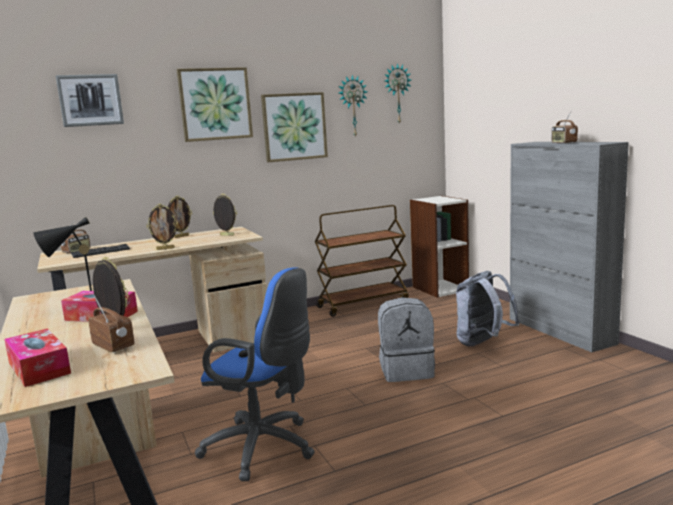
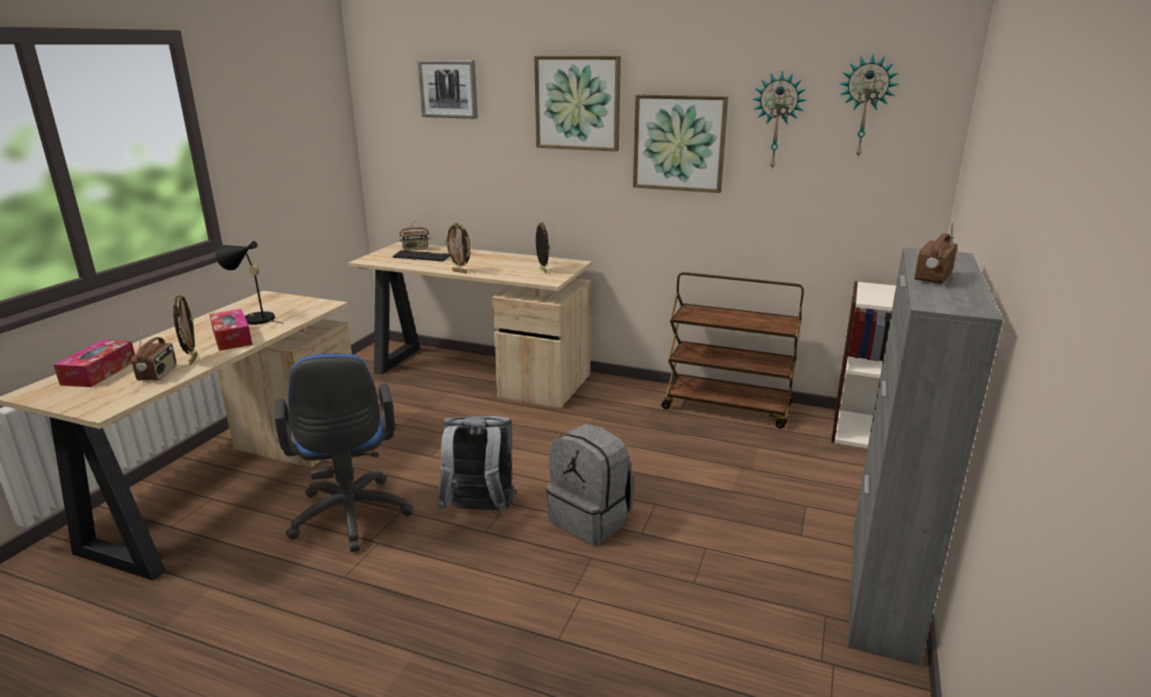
camera: 45 degrees right, 10 degrees up
(181, 236) = (514, 258): picture frame -> none
(483, 343) = (740, 539): grey backpack -> grey backpack (480, 511)

